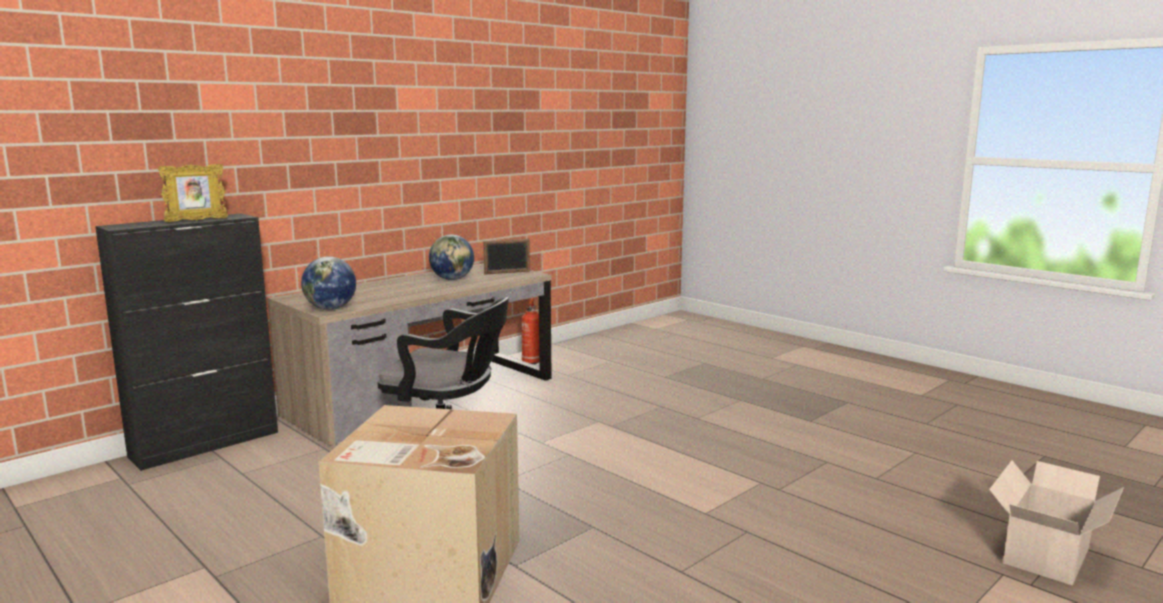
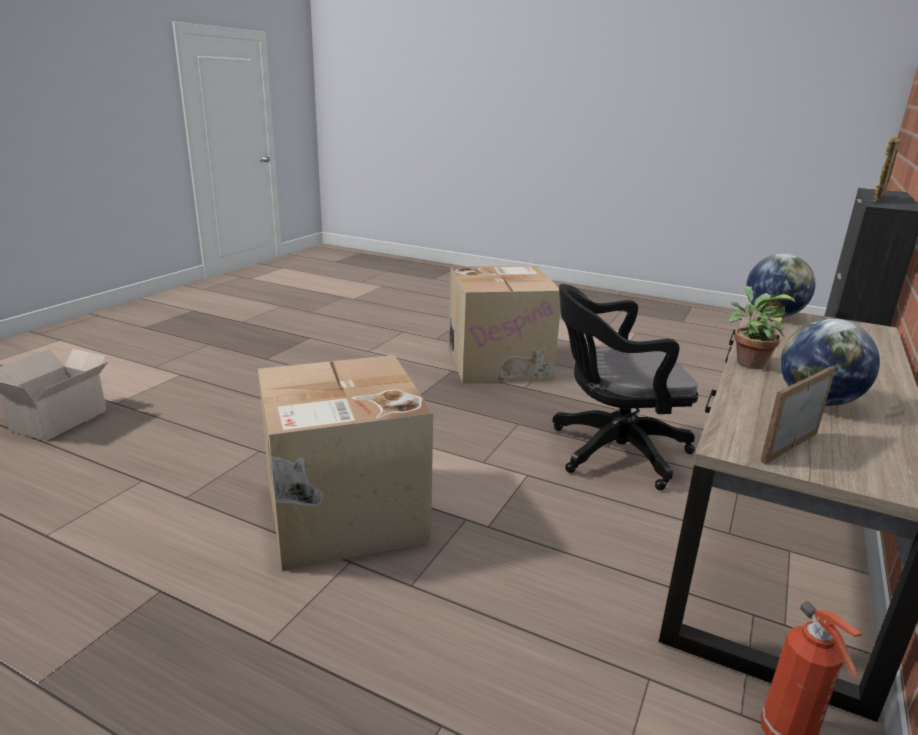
camera: 160 degrees right, 10 degrees up
(441, 291) = (747, 362): none -> potted plant
(699, 438) = (343, 514): none -> cardboard box

